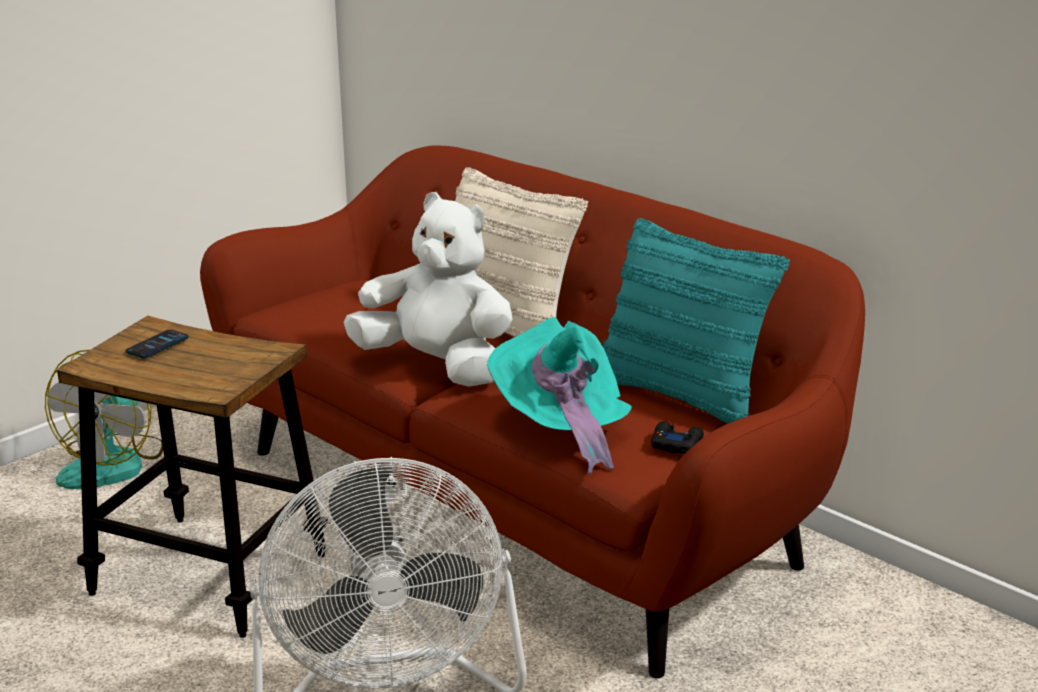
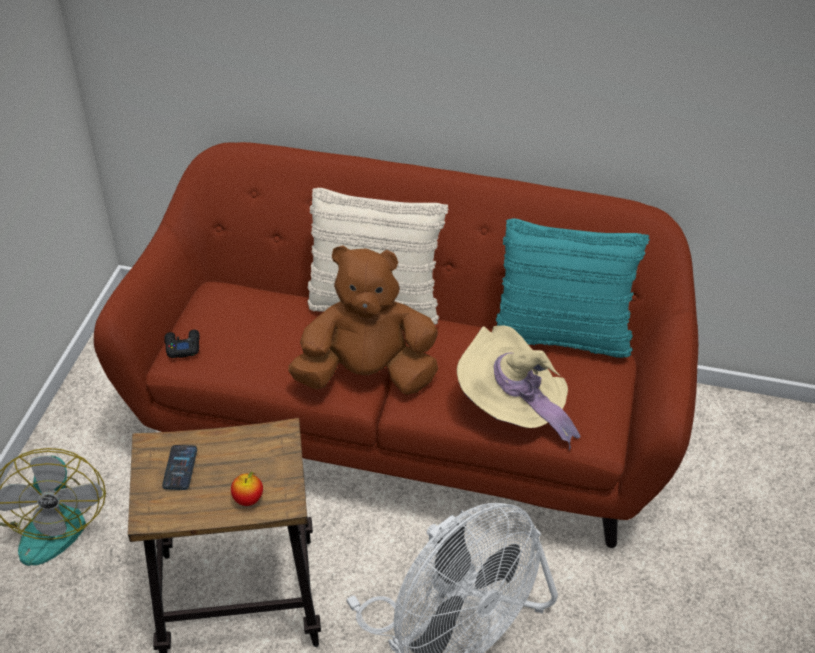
camera: 30 degrees left, 20 degrees up
(188, 380) = (248, 499): none -> apple
(437, 367) = (367, 375): white plush toy -> brown plush toy
(561, 429) = (514, 410): turquoise hat -> beige hat
(676, 444) = (599, 393): black game controller -> black game controller (182, 346)

